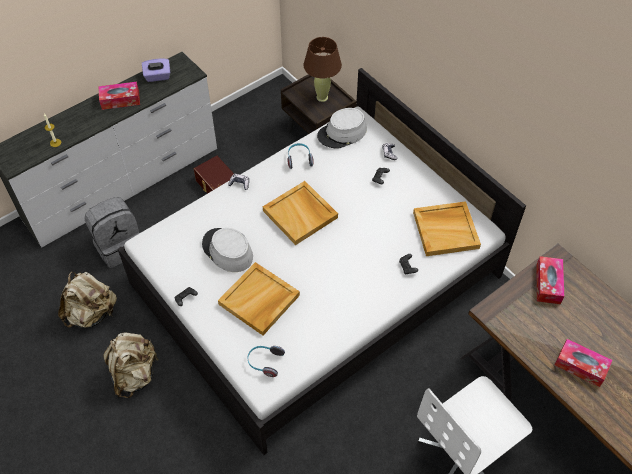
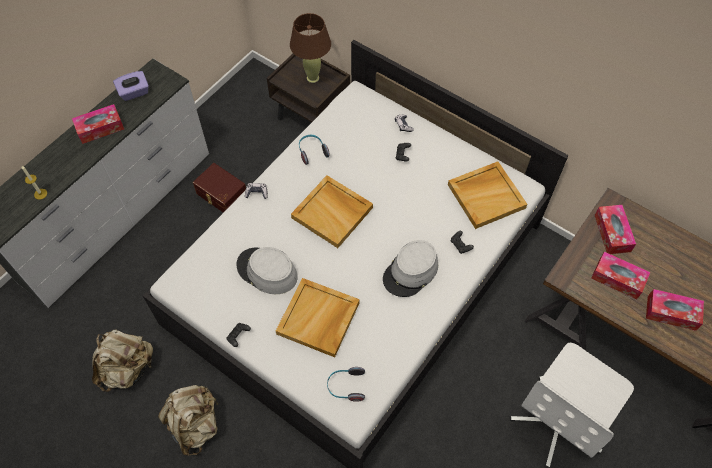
camera: 15 degrees left, 5 degrees up
(119, 246) = (135, 286): grey backpack -> none
(342, 133) = (348, 114): grey hat -> grey hat (411, 272)
(539, 324) = (617, 279): none -> tissue box

